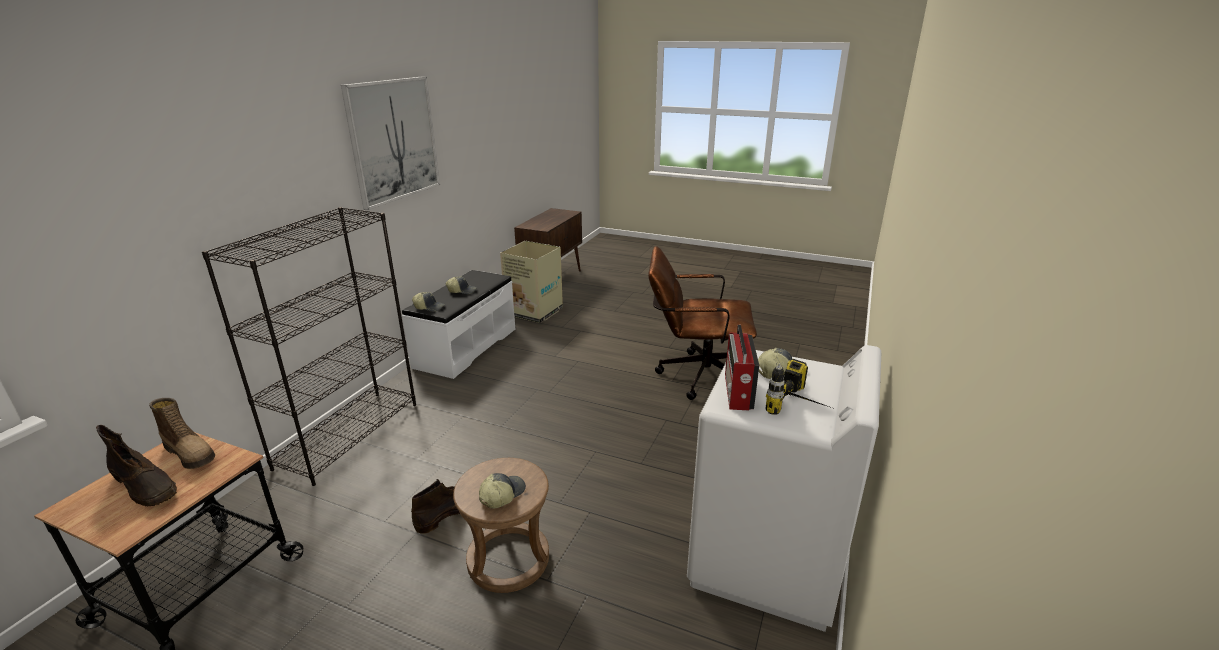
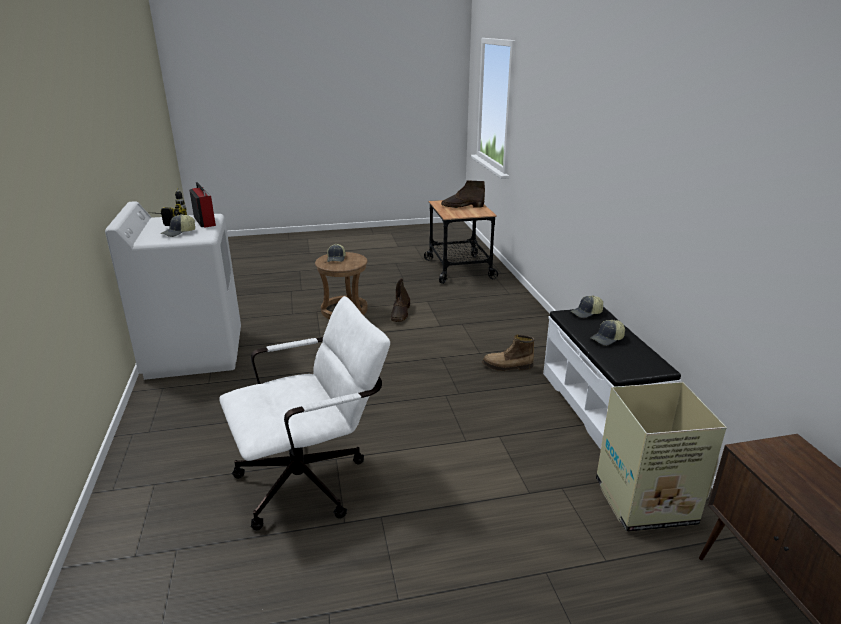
camera: 145 degrees right, 0 degrees up
(191, 453) = (472, 213): boot -> boot (507, 367)
(349, 434) = (527, 319): black bookcase -> none
(394, 140) = (657, 135): picture -> none
(695, 375) = (313, 480): brown office chair -> white office chair

